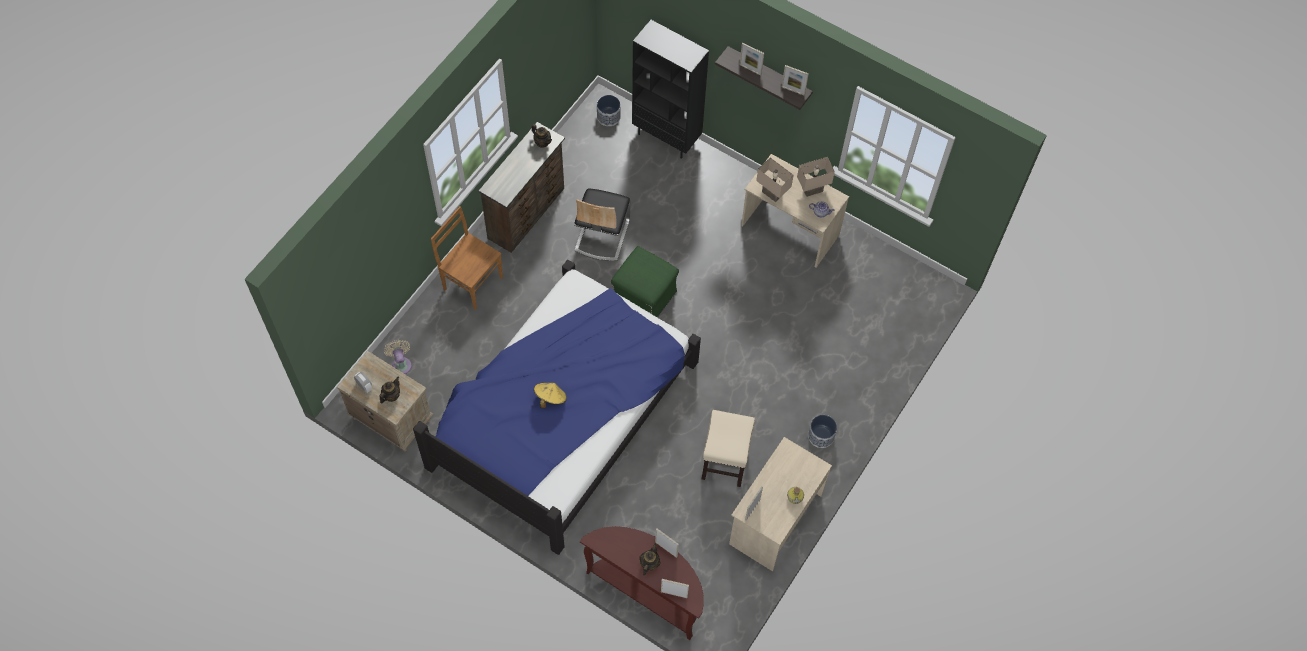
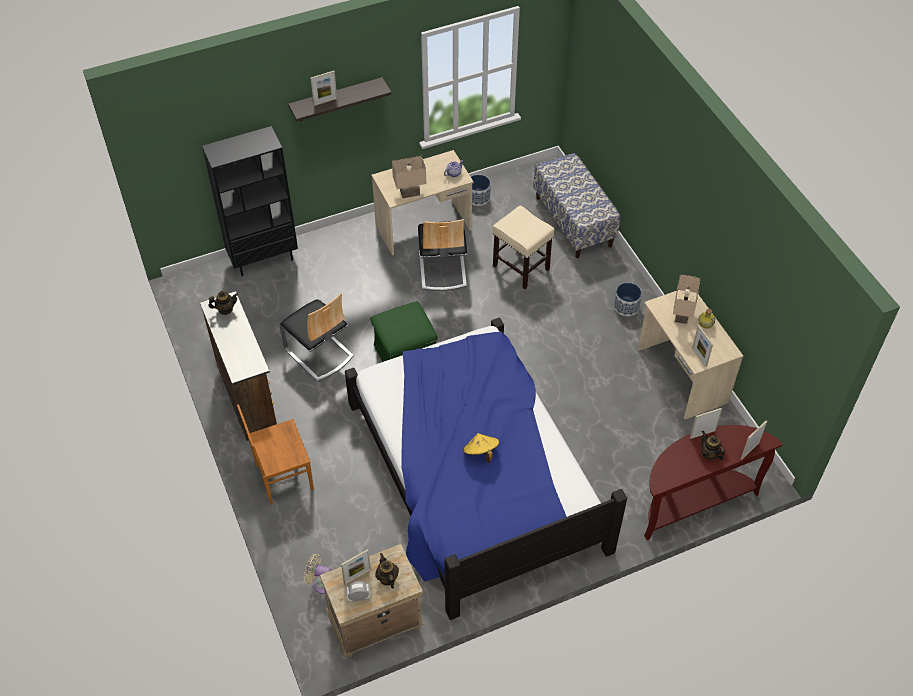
camera: 55 degrees left, 10 degrees down
(609, 117) = (205, 287): planter -> planter (478, 197)
(725, 460) = (604, 381): beige stool -> beige stool (520, 267)
(754, 271) = (442, 269): none -> chair
(793, 90) = (371, 87): picture frame -> picture frame (357, 576)
(812, 189) = (427, 167): beige table lamp -> beige table lamp (680, 315)
(889, 342) = (574, 221): none -> bench

